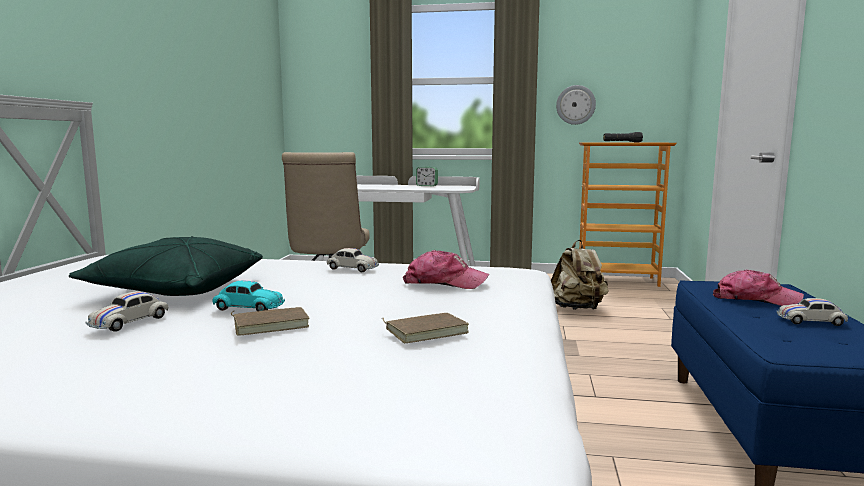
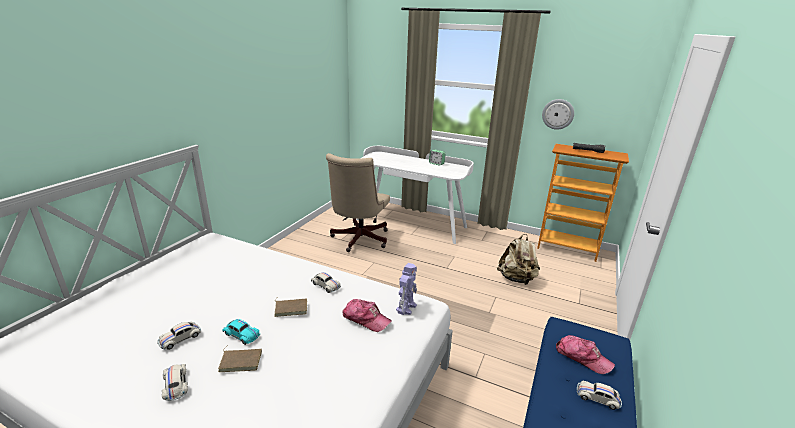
camera: 15 degrees right, 15 degrees up
(158, 357) = (176, 385): none -> white toy car
(175, 290) = (220, 298): green pillow -> none
(426, 331) = (314, 387): brown book -> brown book (291, 308)
(494, 272) = (406, 307): none -> toy robot

